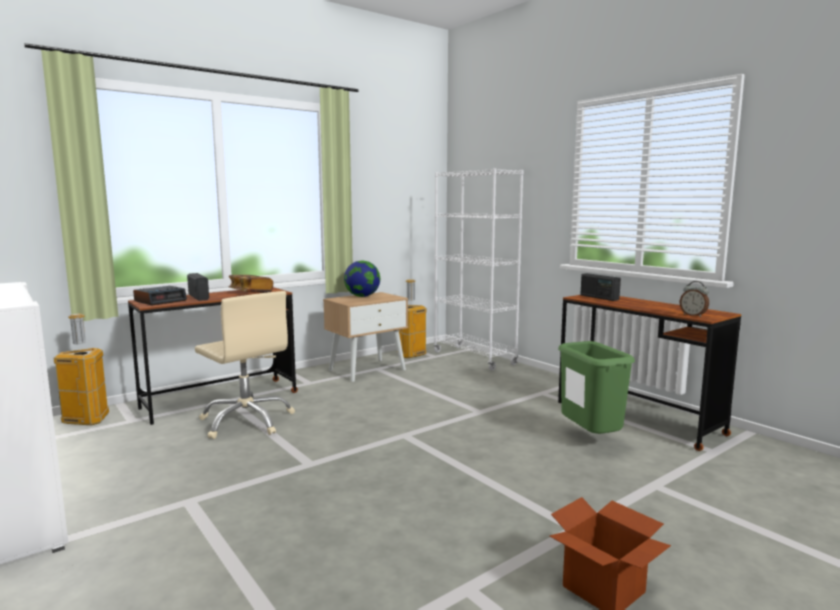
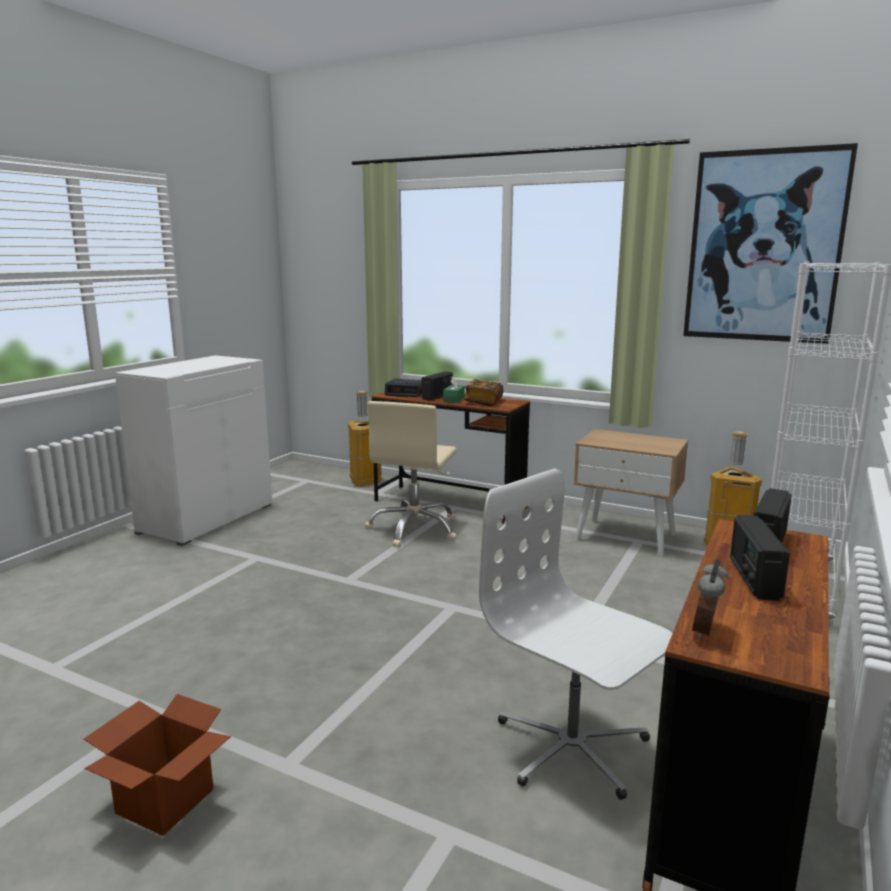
camera: 65 degrees right, 5 degrees up
(222, 296) = (454, 399): none -> green tissue box
(362, 296) = (639, 438): globe -> none
(394, 164) = (764, 247): none -> picture
(589, 439) = (571, 747): green trash can -> white office chair
(639, 304) = (753, 578): none -> radio

